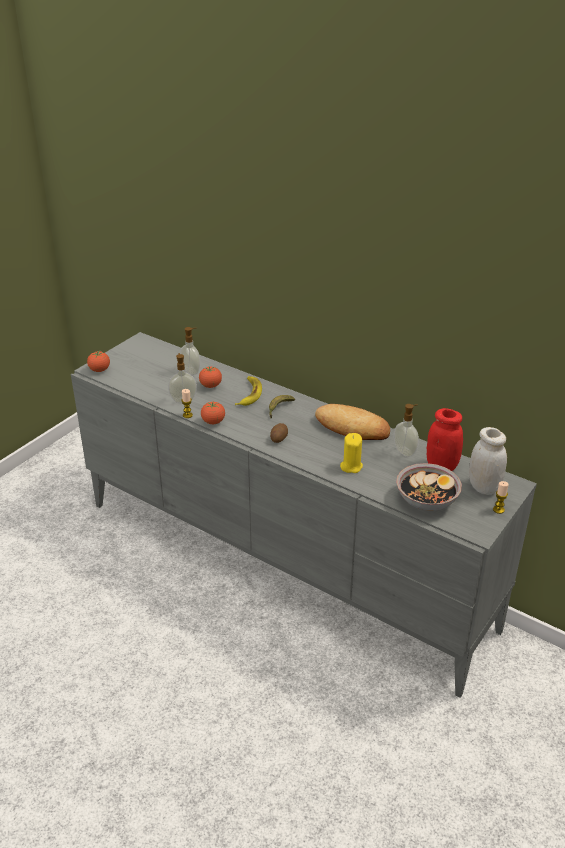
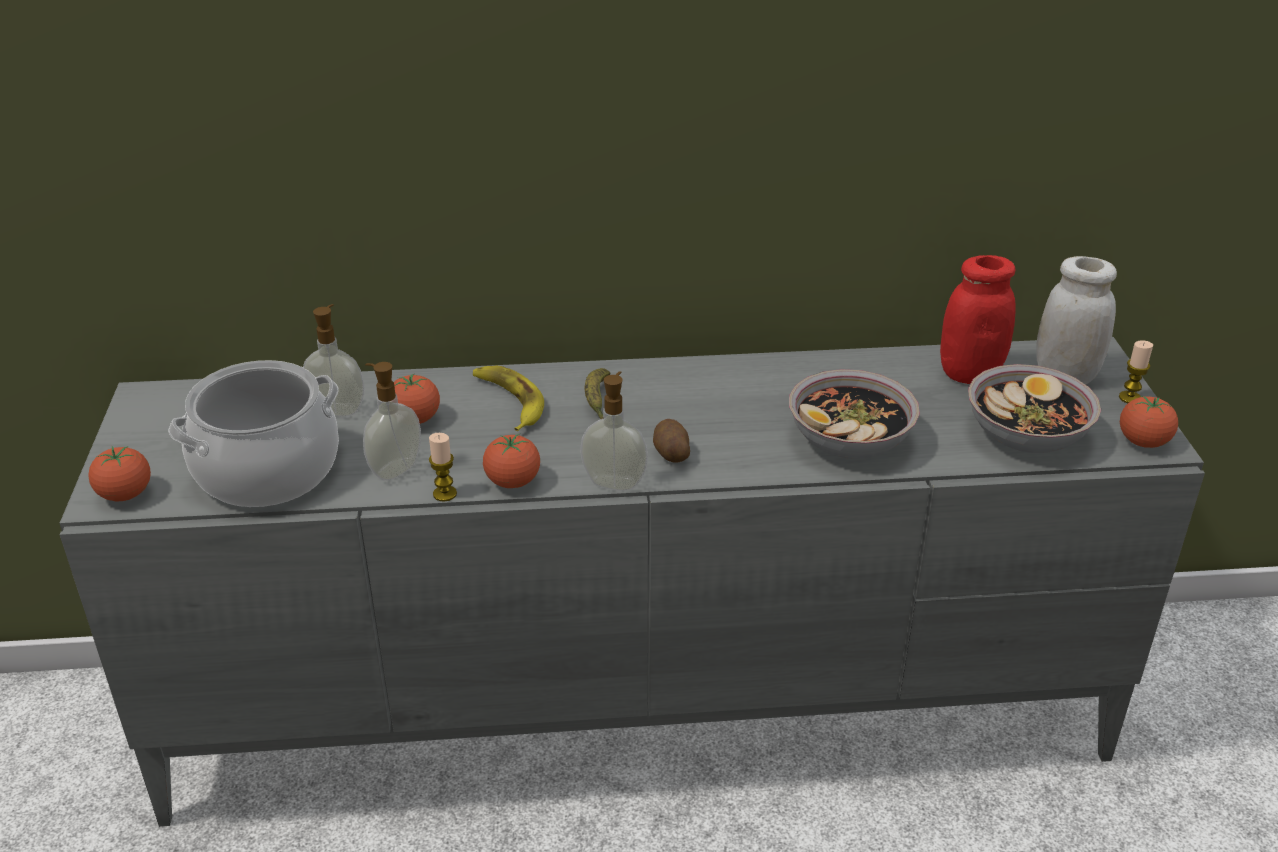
camera: 40 degrees left, 0 degrees up
(146, 381) = (267, 469): none -> cooking pot
(351, 466) = (849, 440): yellow candle -> bowl
(352, 427) = (760, 377): bread -> none
(405, 451) = (890, 376): soap dispenser -> soap dispenser (615, 482)
(473, 528) = (1143, 442): none -> tomato

